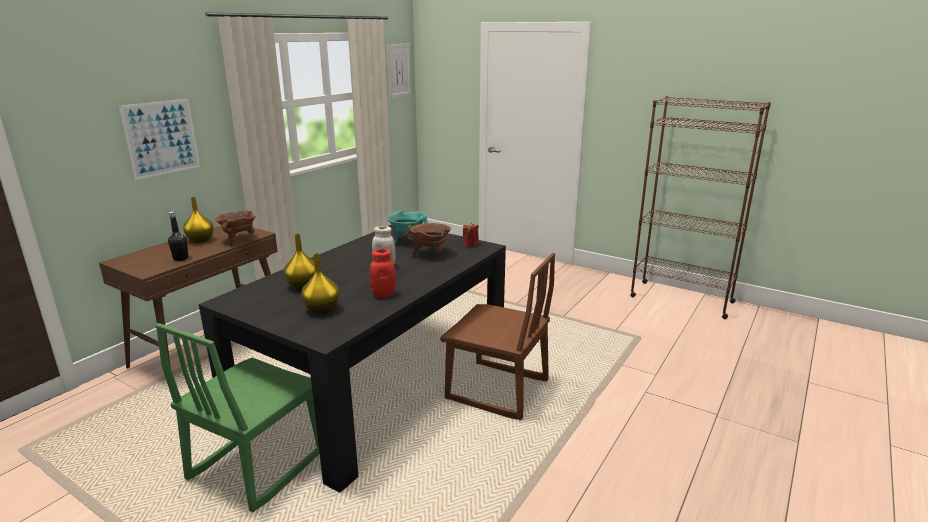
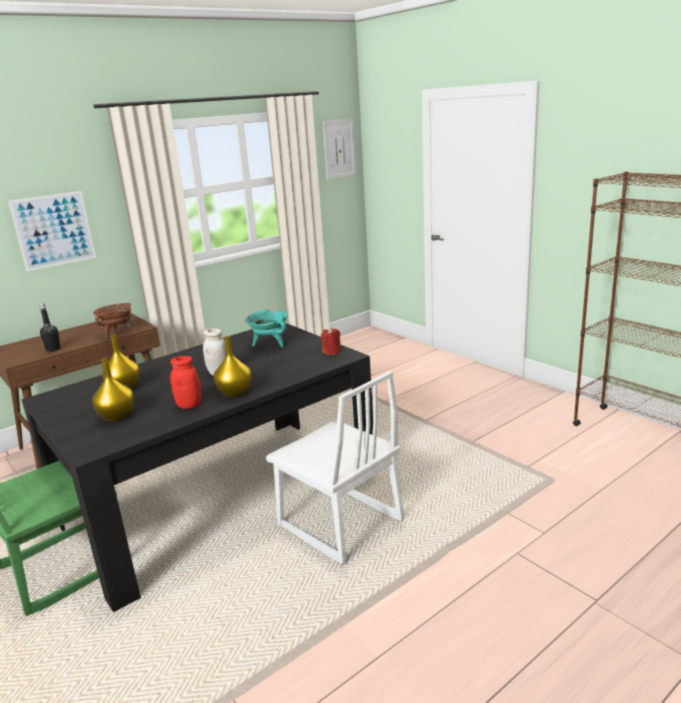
camera: 20 degrees right, 0 degrees up
(200, 240) = (86, 331): yellow vase -> yellow vase (234, 393)
(430, 254) = (278, 361): brown cooking pot -> none
(497, 390) = (339, 524): brown chair -> white chair

